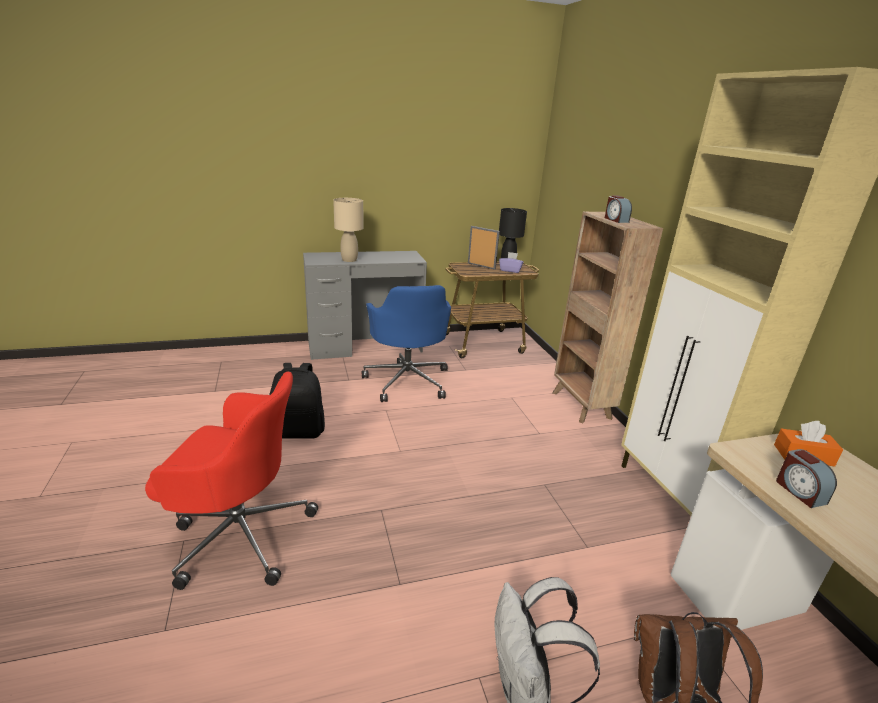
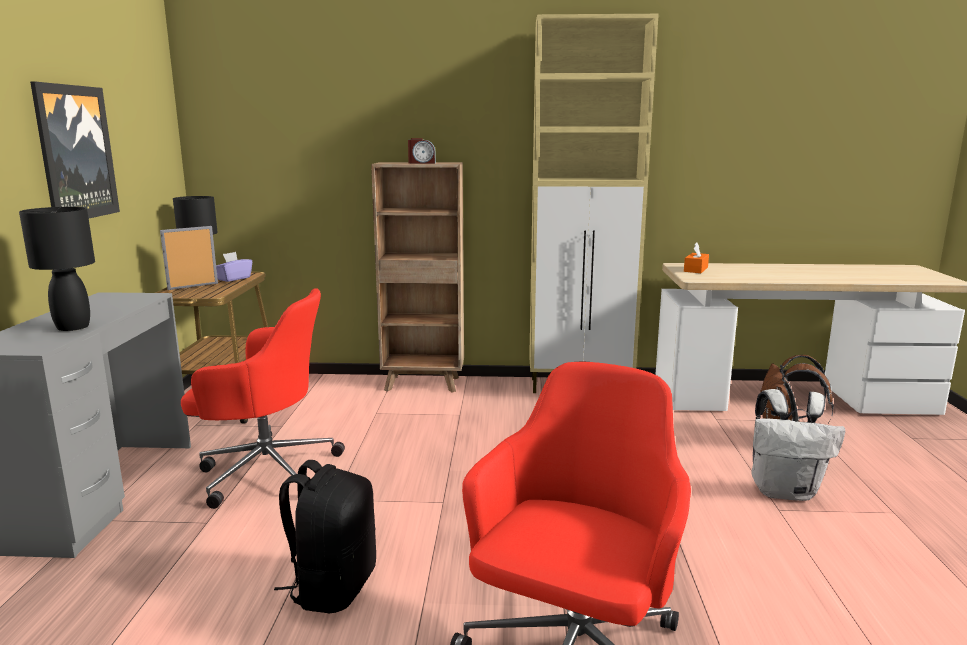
camera: 70 degrees left, 10 degrees down
(349, 260) = (72, 327): beige table lamp -> black table lamp
(407, 380) = (266, 471): blue office chair -> red office chair
(423, 171) = (75, 153): none -> picture
(799, 491) = (737, 277): alarm clock -> none

